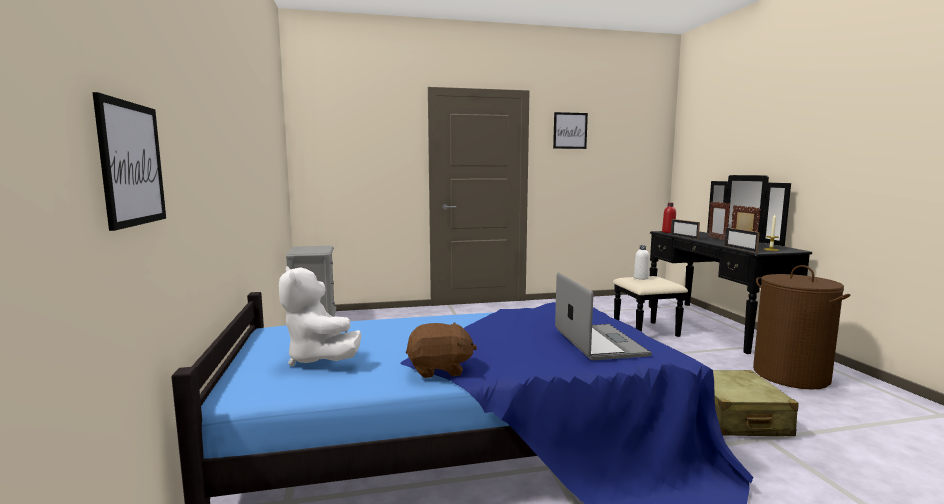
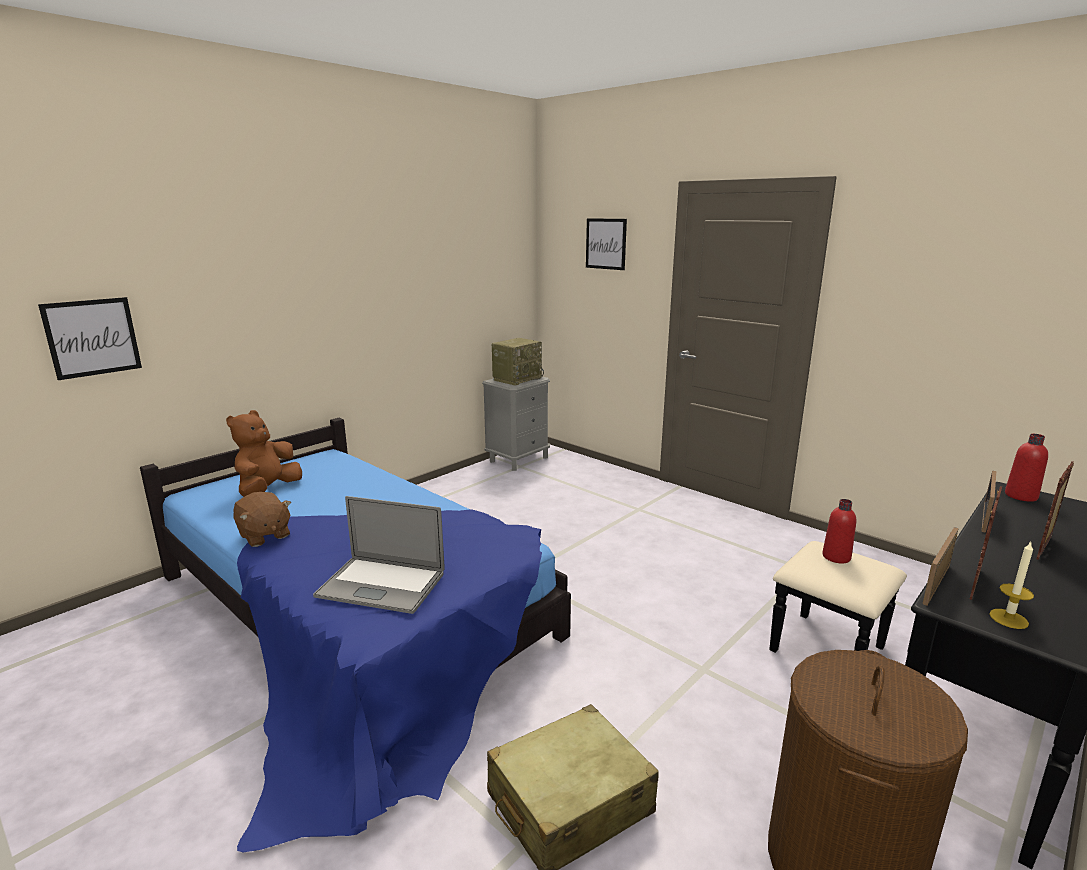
camera: 55 degrees right, 10 degrees up
(309, 249) = (517, 379): none -> radio
(319, 359) = (268, 490): white plush toy -> brown plush toy
(570, 130) = (910, 249): picture -> picture (606, 244)
(599, 342) = (381, 585): laptop -> laptop turned 60 degrees clockwise
(641, 278) = (836, 557): white bottle -> red bottle

